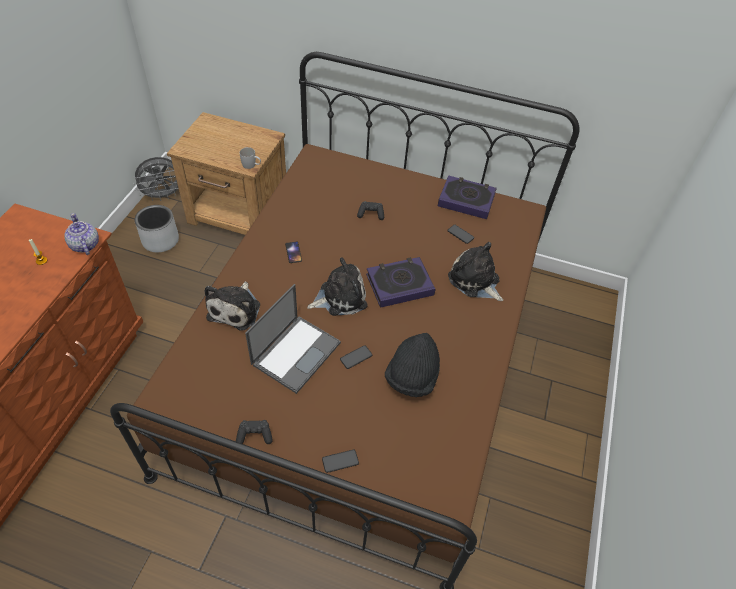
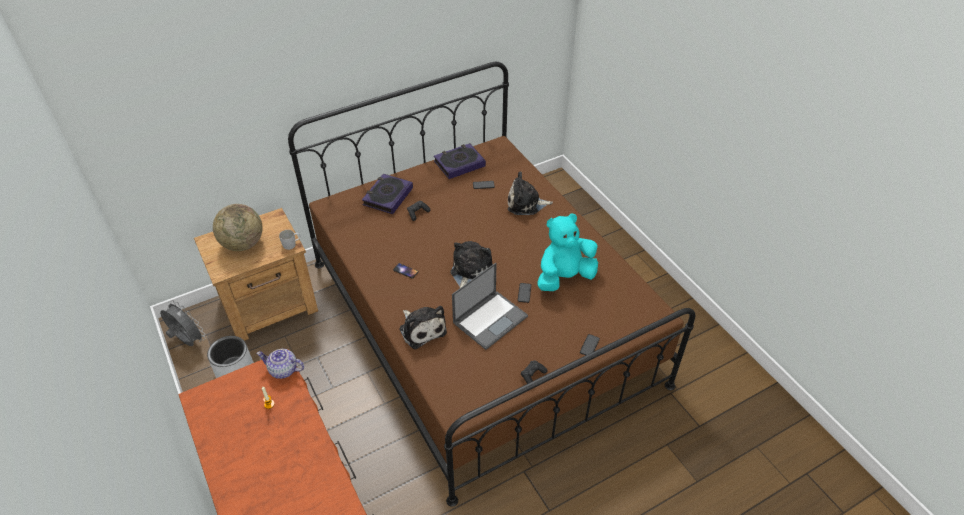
camera: 45 degrees left, 5 degrees down
(163, 196) = (188, 341): grey fan -> grey fan turned 75 degrees counterclockwise
(223, 140) = (243, 244): none -> globe
(296, 352) = (490, 319): laptop -> laptop turned 60 degrees clockwise
(399, 285) = (491, 238): book -> book (387, 196)
(412, 377) = (564, 277): black hat -> turquoise plush toy

